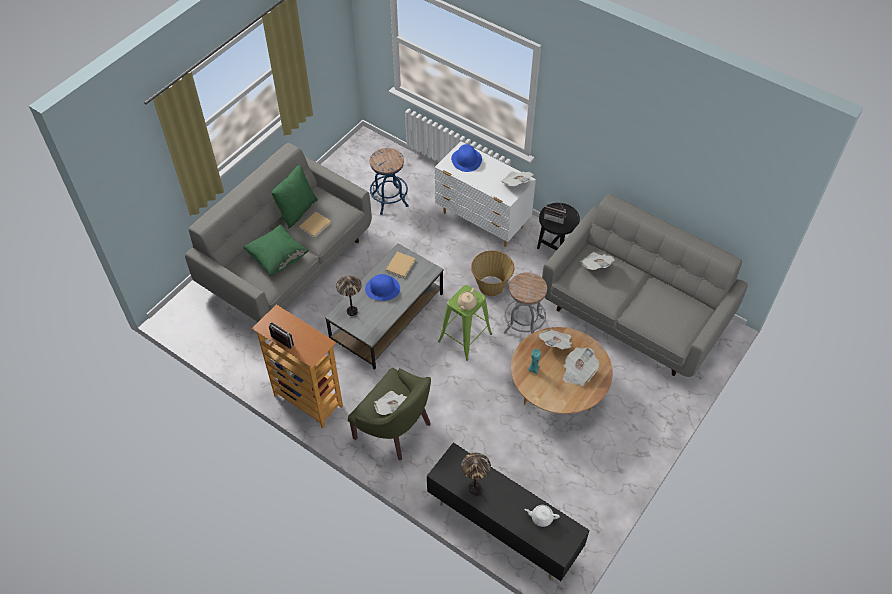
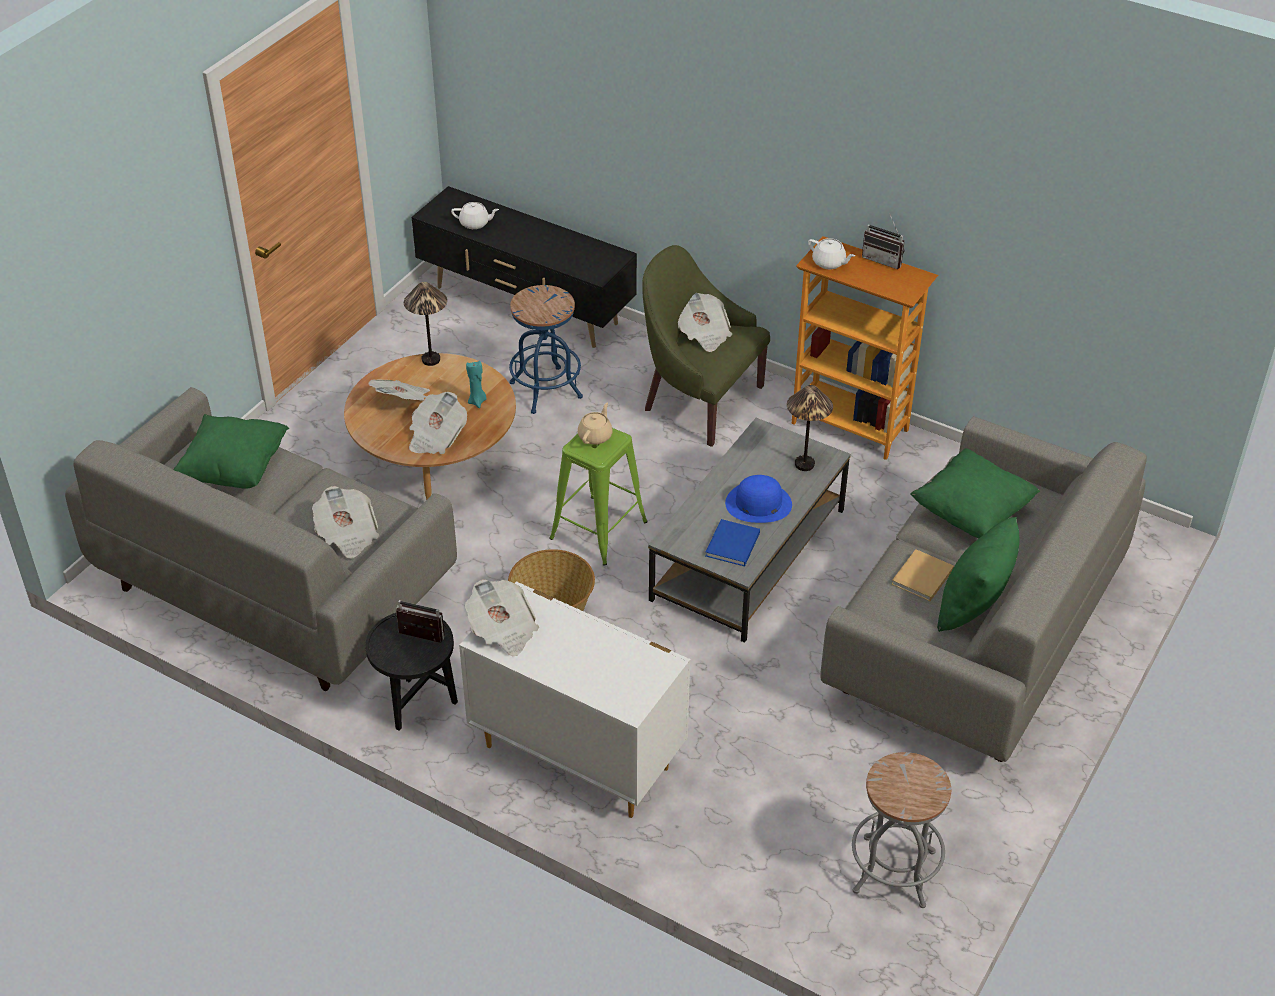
camera: 175 degrees right, 10 degrees down
(315, 342) = (829, 263): none -> white teapot
(389, 200) = (798, 791): blue stool -> blue stool (546, 390)
(401, 265) = (732, 545): beige book -> blue book
(466, 159) = (618, 680): blue hat -> none
(474, 488) = (567, 244): table lamp -> table lamp (431, 359)
(523, 325) = (490, 556): grey stool -> grey stool (894, 871)
(664, 310) = (234, 470): none -> green pillow

